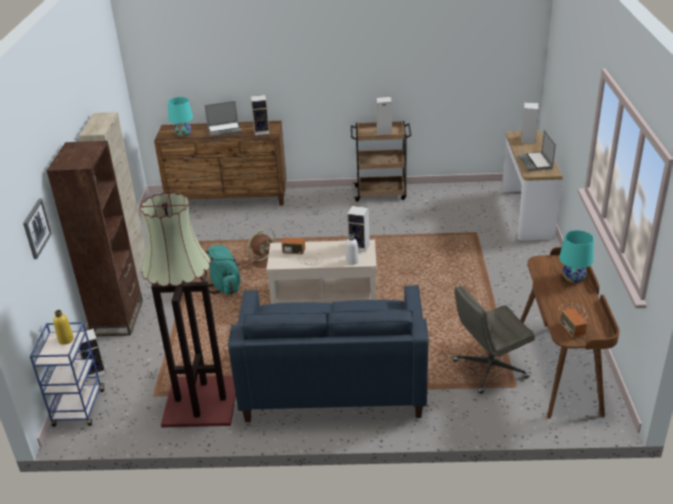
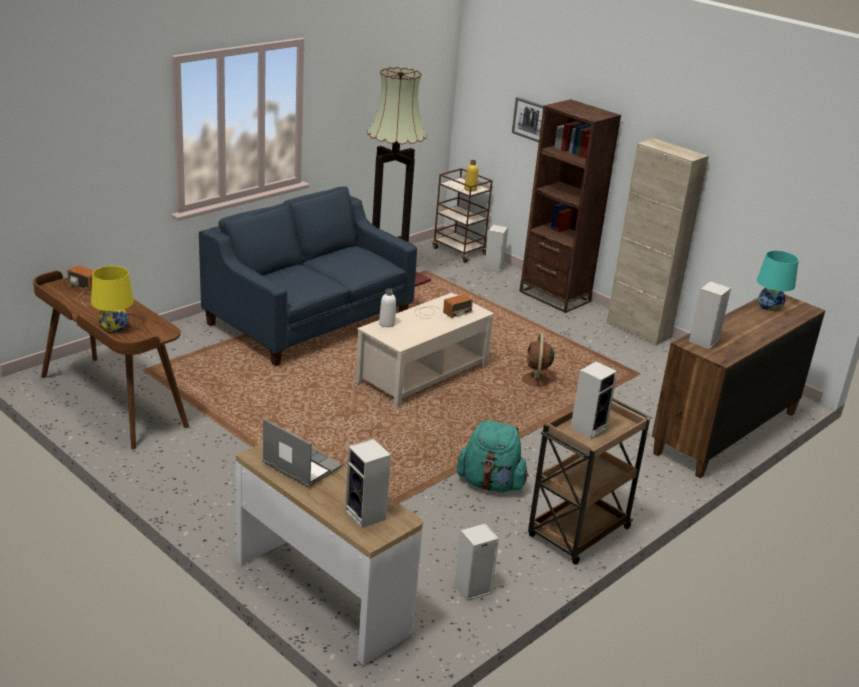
camera: 130 degrees right, 5 degrees down
(79, 409) = (459, 251): blue cart -> brown cart
(224, 286) = (525, 347): turquoise backpack -> turquoise backpack (490, 484)
(225, 130) = (746, 328): laptop -> none
(360, 246) = (402, 339): speaker -> speaker (471, 589)
(489, 369) = (181, 373): grey office chair -> none
(573, 278) = (113, 327): turquoise table lamp -> yellow table lamp

